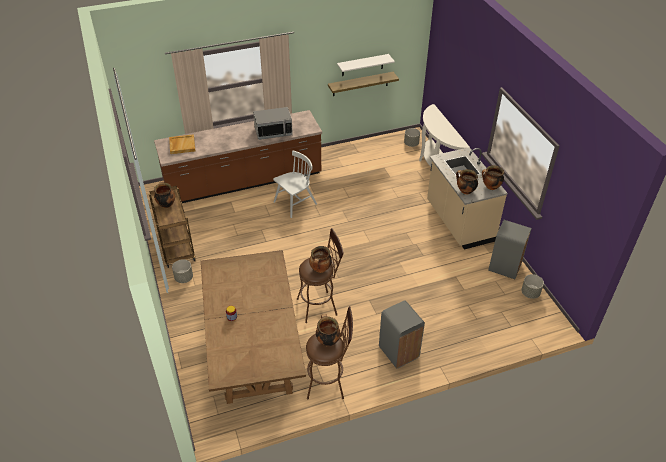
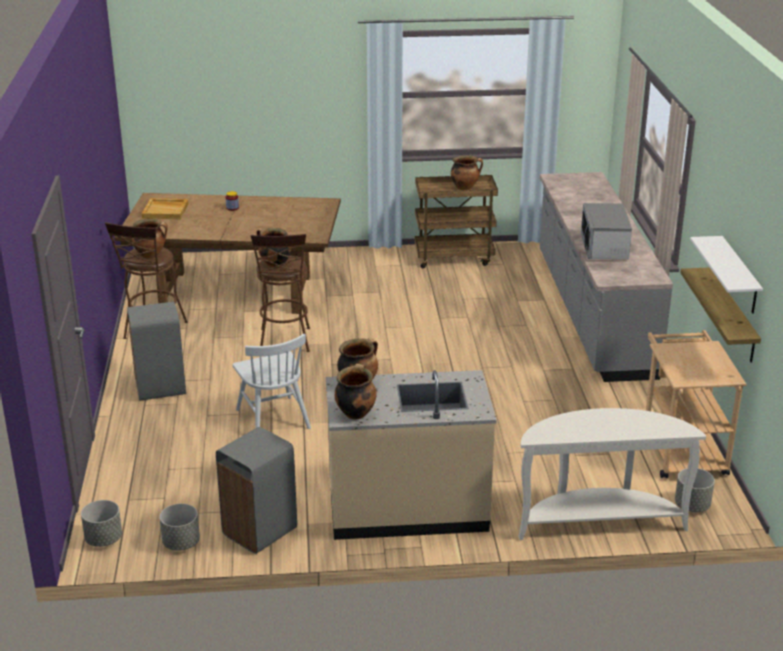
camera: 105 degrees right, 15 degrees down
(182, 145) = (583, 187): beige tray -> beige tray (166, 211)
(184, 278) = (393, 260): grey planter -> grey planter (104, 539)
(244, 182) = (592, 313): brown counter -> grey counter
(295, 203) = (522, 349): white chair -> white chair (273, 418)
(370, 148) = (681, 450): none -> beige cart

